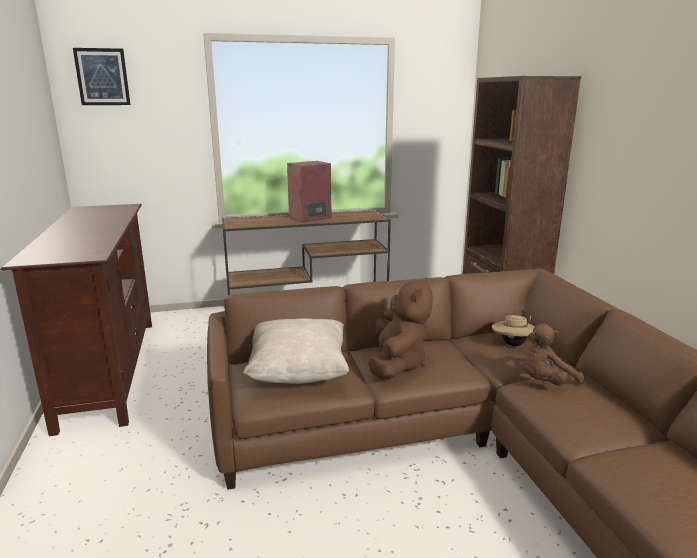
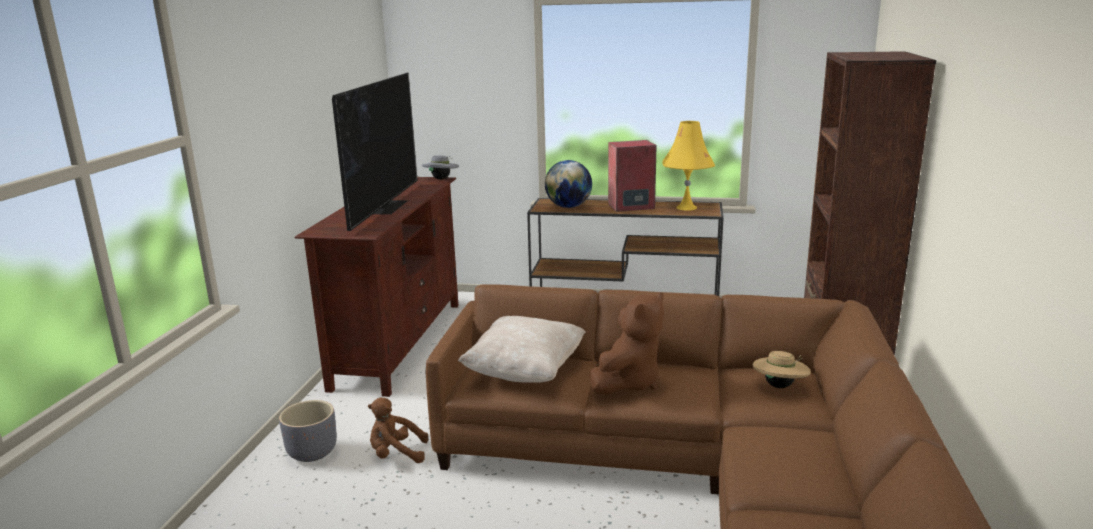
camera: 25 degrees right, 0 degrees up
(67, 509) = (312, 452): none -> grey planter
(90, 231) = (385, 206): none -> television
(102, 77) = (433, 46): picture -> none
(128, 205) = (441, 179): none -> grey hat
(257, 222) = (568, 207): none -> globe
(355, 215) = (686, 207): none -> yellow table lamp
(545, 382) = (776, 432): brown plush toy -> brown plush toy (396, 454)

